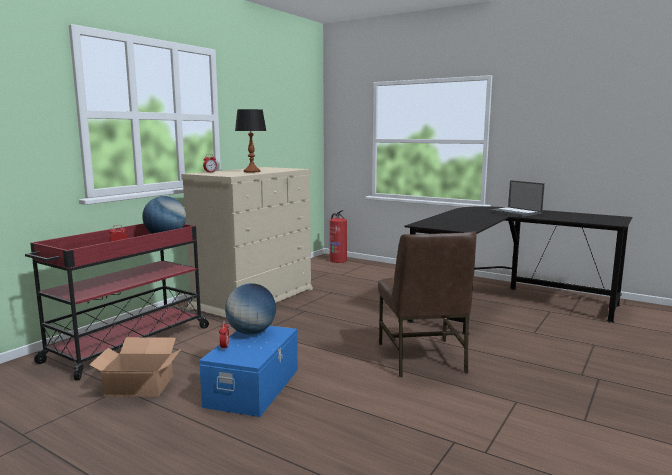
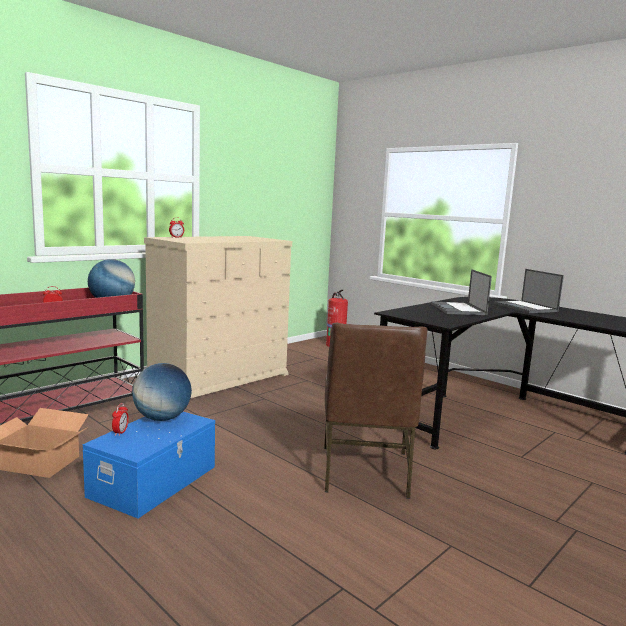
camera: 10 degrees right, 0 degrees up
(252, 171) = (221, 239): table lamp -> none
(467, 218) = (458, 309): none -> laptop

